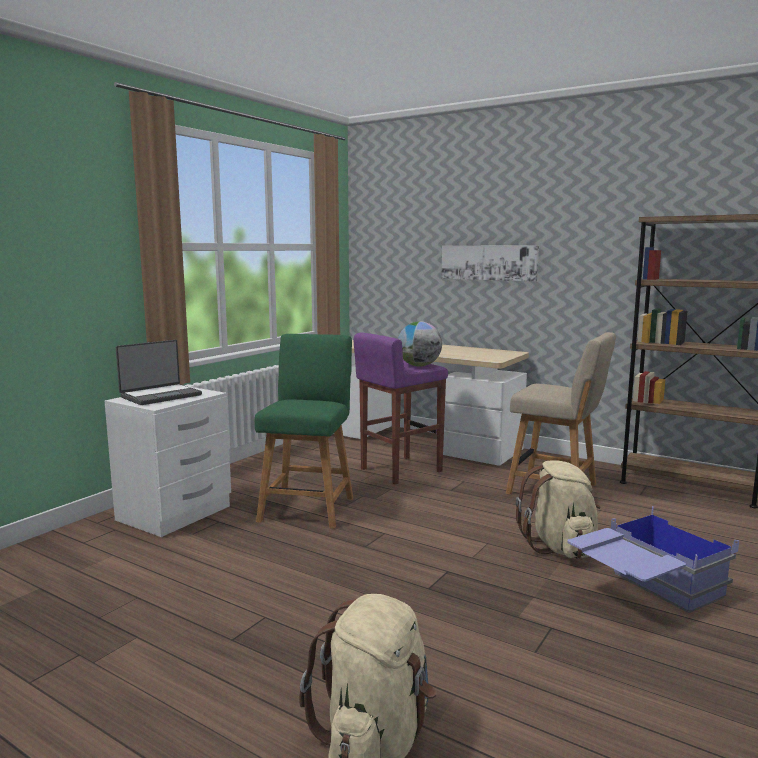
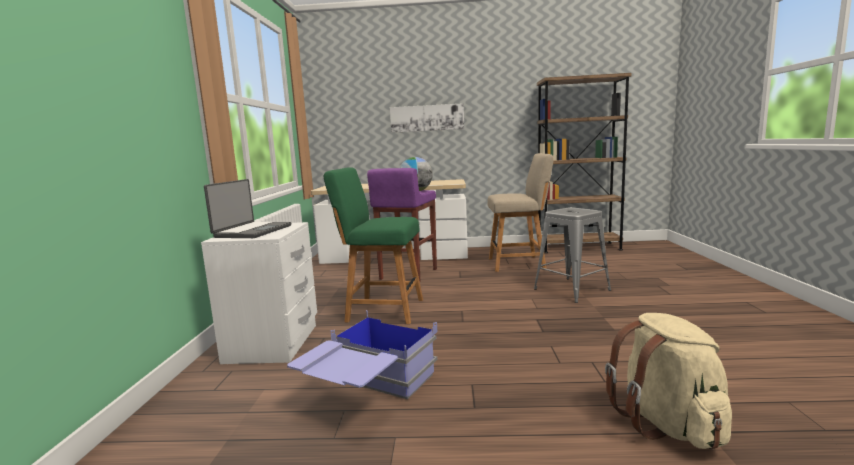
camera: 30 degrees left, 0 degrees up
(308, 507) = (381, 310): green chair -> green chair turned 60 degrees counterclockwise
(560, 547) = (571, 290): beige backpack -> grey stool
(644, 594) = (648, 299): blue storage box -> blue storage box (369, 393)

